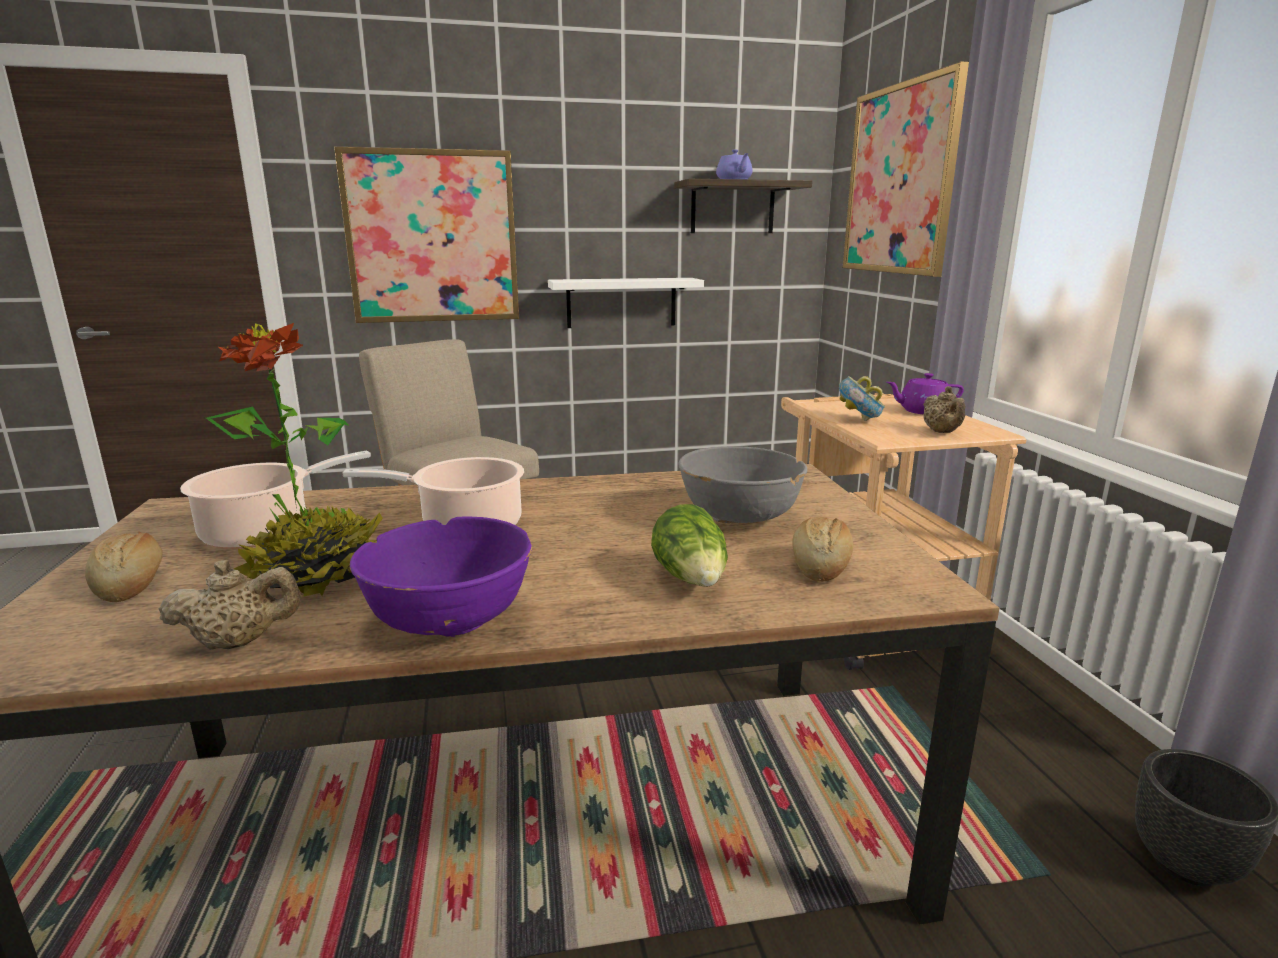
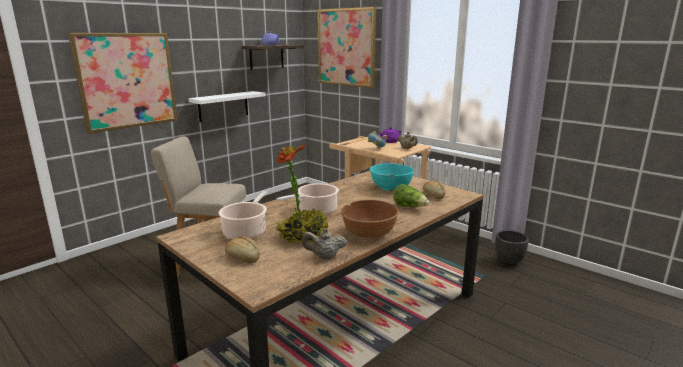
camera: 35 degrees left, 0 degrees up
(240, 642) = (324, 257): beige teapot -> beige teapot turned 135 degrees counterclockwise
(449, 619) = (369, 234): purple bowl -> brown bowl
(739, 516) = (391, 188): grey bowl -> turquoise bowl

